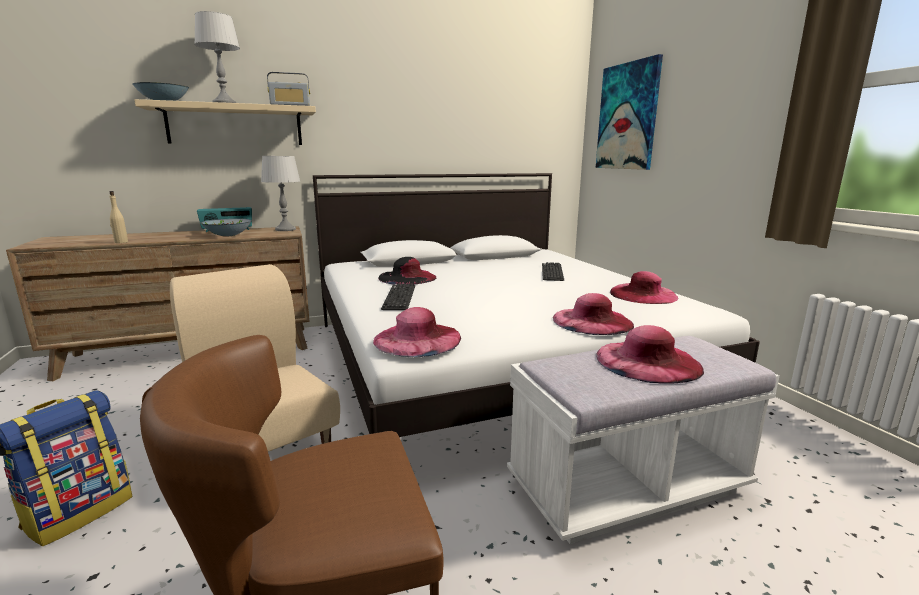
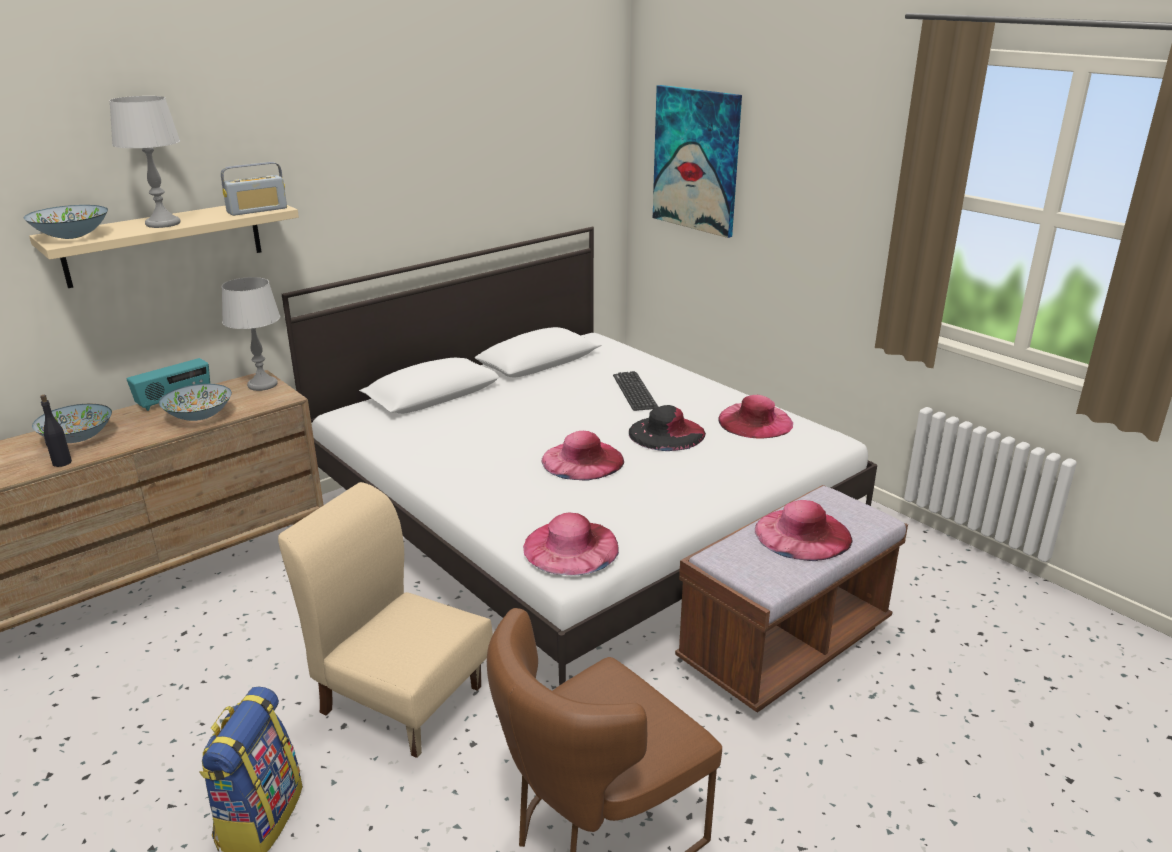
camera: 20 degrees left, 10 degrees up
(121, 242) = (62, 463): beige bottle -> black bottle
(149, 236) = (77, 438): none -> bowl
(399, 297) = (488, 477): keyboard -> none
(407, 277) = (463, 433): black hat -> black hat (666, 433)
(592, 321) = (725, 480): pink hat -> pink hat (582, 460)
(627, 487) = (784, 646): white bench -> brown bench

